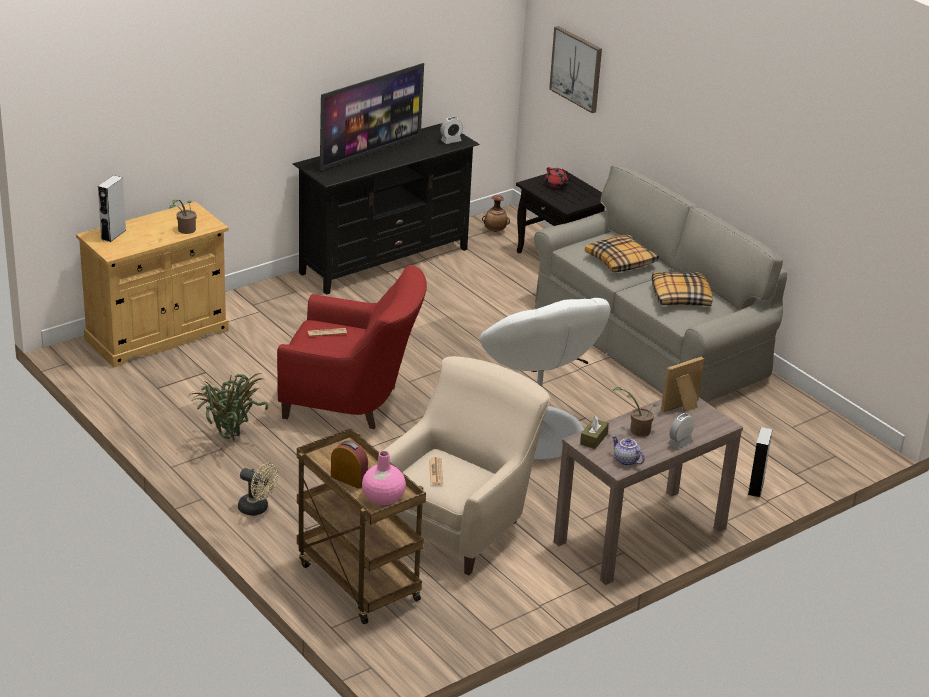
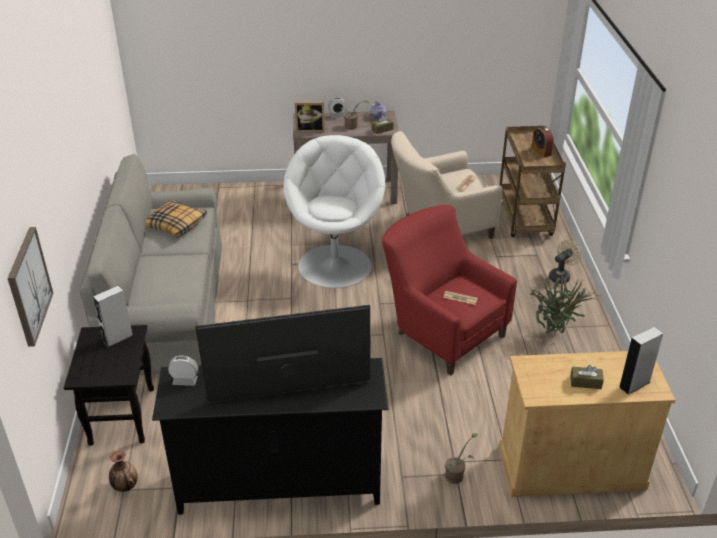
camera: 145 degrees left, 5 degrees up
(155, 226) = (585, 382): none -> brown tissue box
(185, 230) = (556, 365): potted plant -> potted plant (456, 475)
(257, 509) = (561, 276): beige fan -> beige fan turned 75 degrees clockwise
(383, 498) = (528, 138): pink vase -> none
(556, 184) = (103, 365): red teapot -> none
(621, 261) = (170, 268): pillow -> none
(756, 487) = (250, 193): grey speaker -> grey speaker (118, 338)

